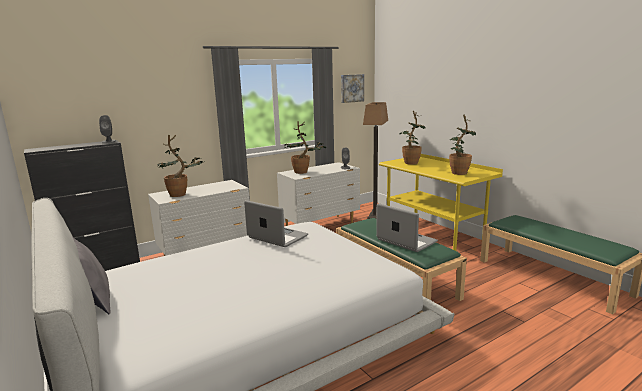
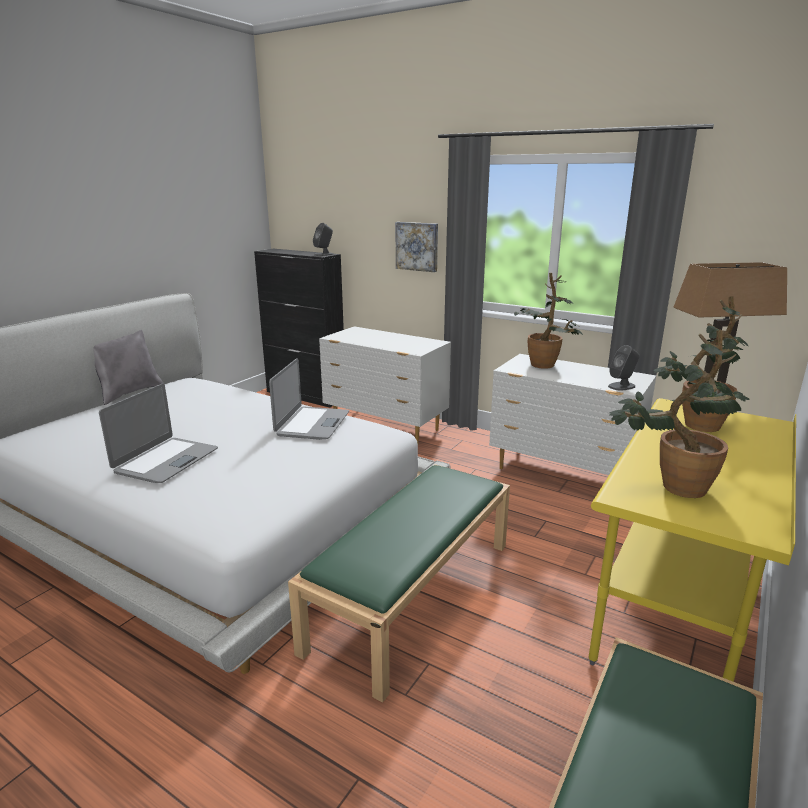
camera: 65 degrees right, 5 degrees up
(182, 194) = (363, 337): potted plant -> none
(351, 88) = (755, 223): picture -> picture (417, 246)
(406, 241) = (395, 532): laptop -> laptop (166, 461)

